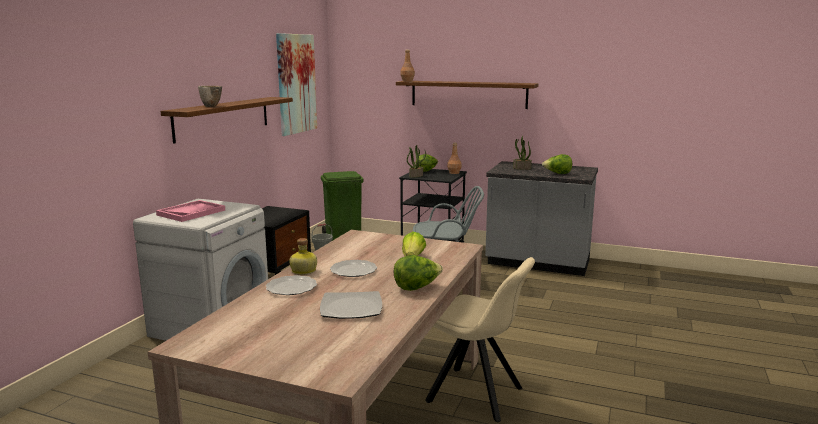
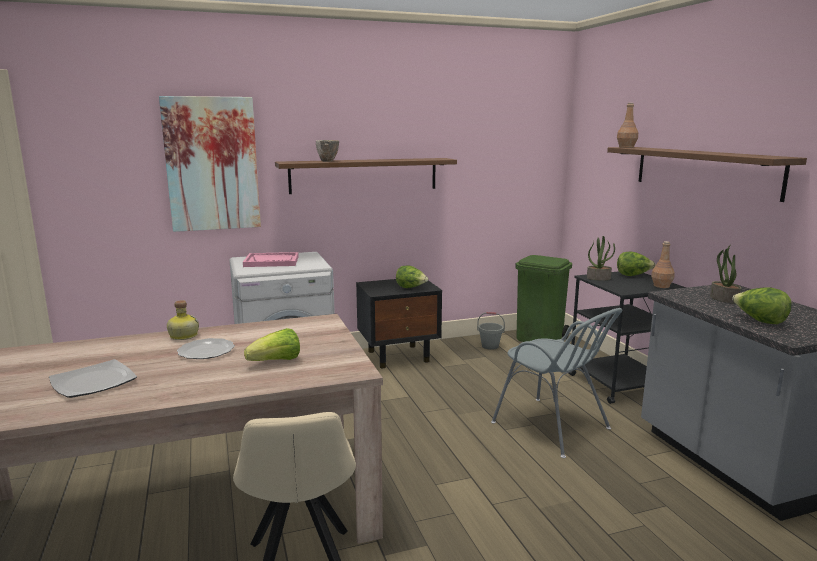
camera: 50 degrees right, 0 degrees up
(290, 288) = (132, 346): plate -> none
(296, 84) = (496, 145): picture -> picture (212, 164)
(416, 287) = (180, 390): lettuce -> lettuce (411, 288)

